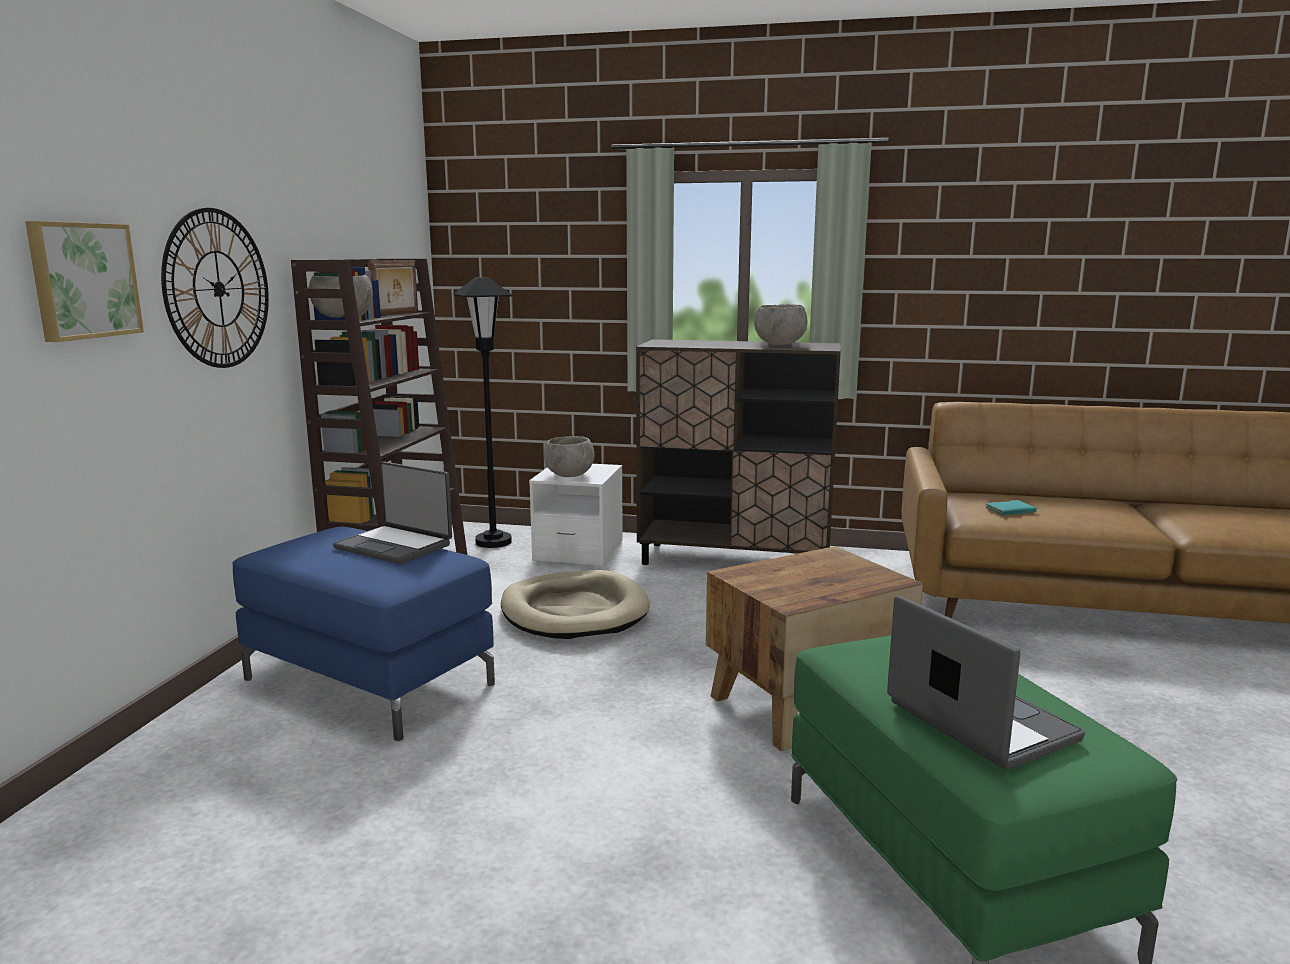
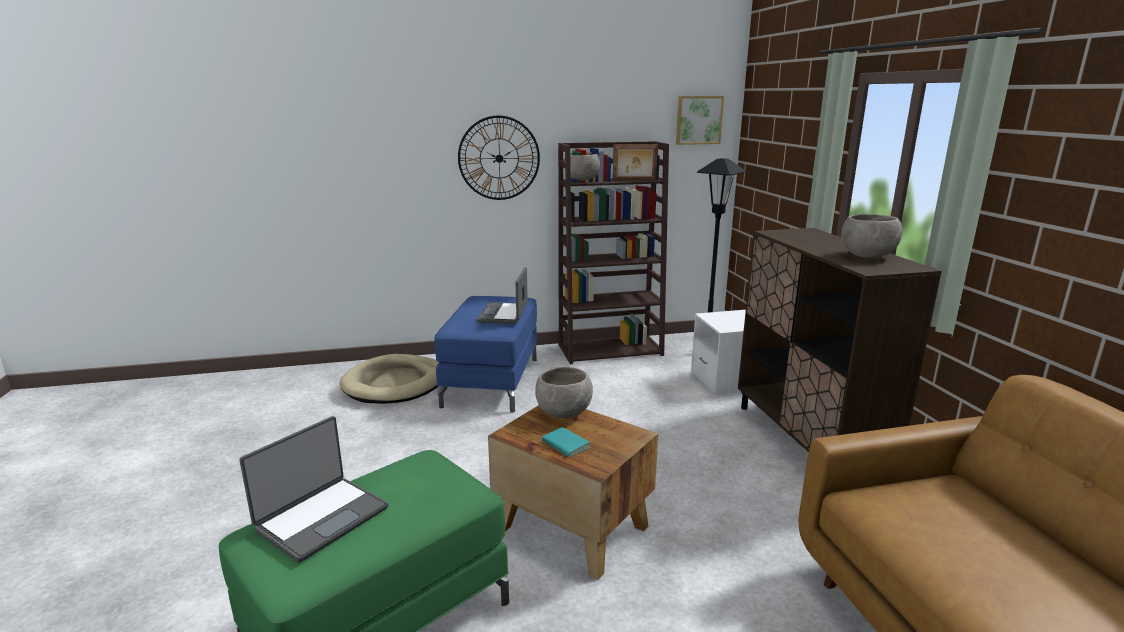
camera: 65 degrees right, 5 degrees up
(82, 280) = (409, 153): picture -> picture (698, 120)
(569, 475) = (724, 320): grey bowl -> grey bowl (564, 413)
(574, 611) = (630, 407): beige dog bed -> beige dog bed (396, 383)
(1011, 511) = (929, 523): turquoise book -> turquoise book (564, 445)

